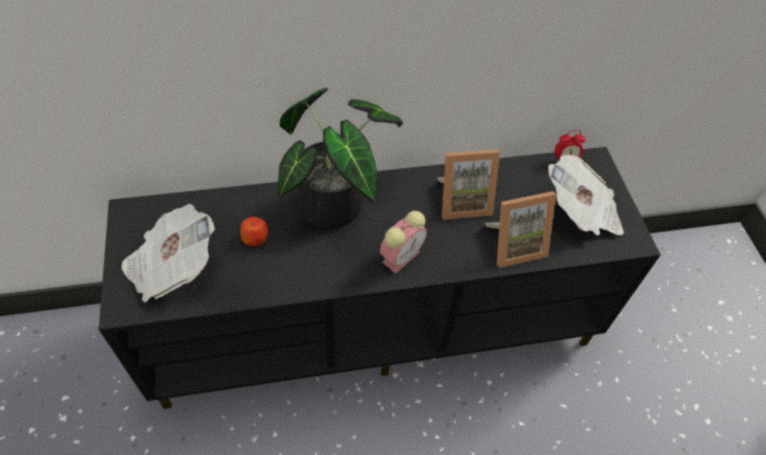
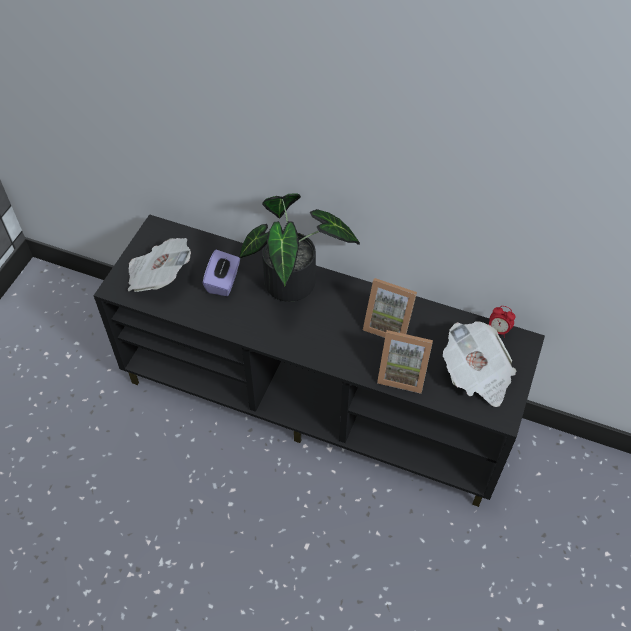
camera: 35 degrees right, 0 degrees up
(255, 238) = (223, 282): apple -> purple tissue box
(401, 255) = (313, 341): alarm clock -> none

